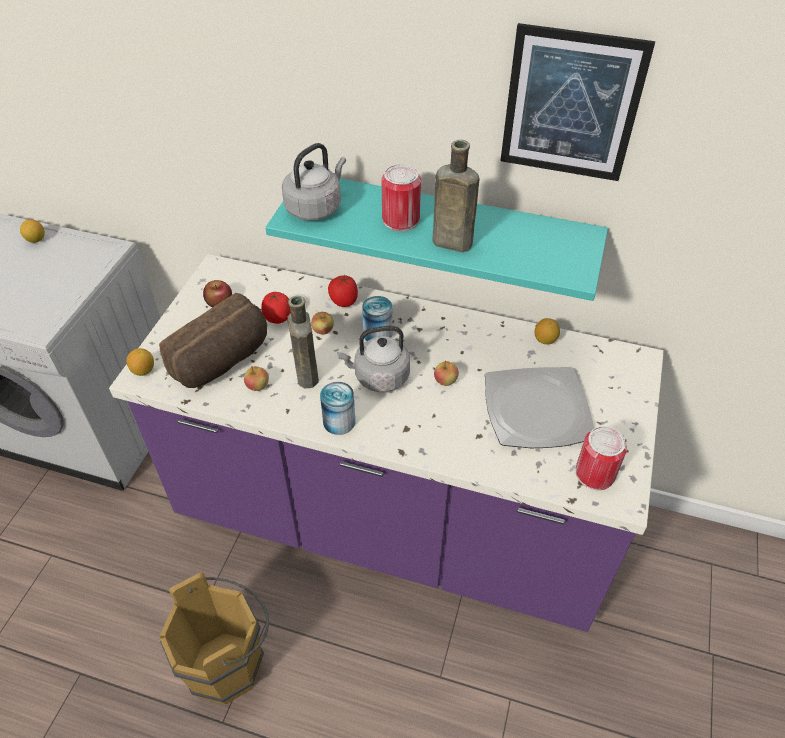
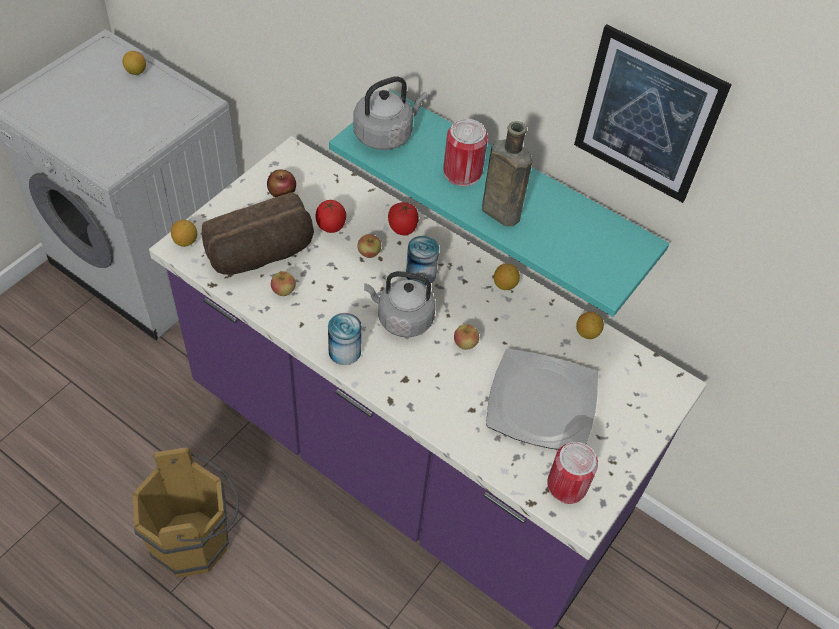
camera: 15 degrees right, 5 degrees up
(306, 372) = (334, 292): brown bottle -> none
(455, 322) = (505, 285): none -> lemon

